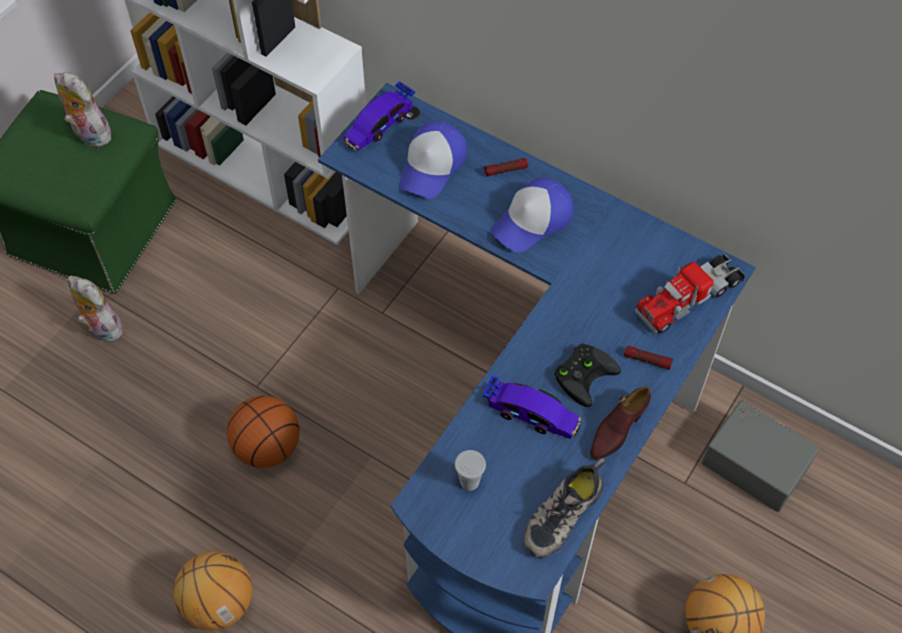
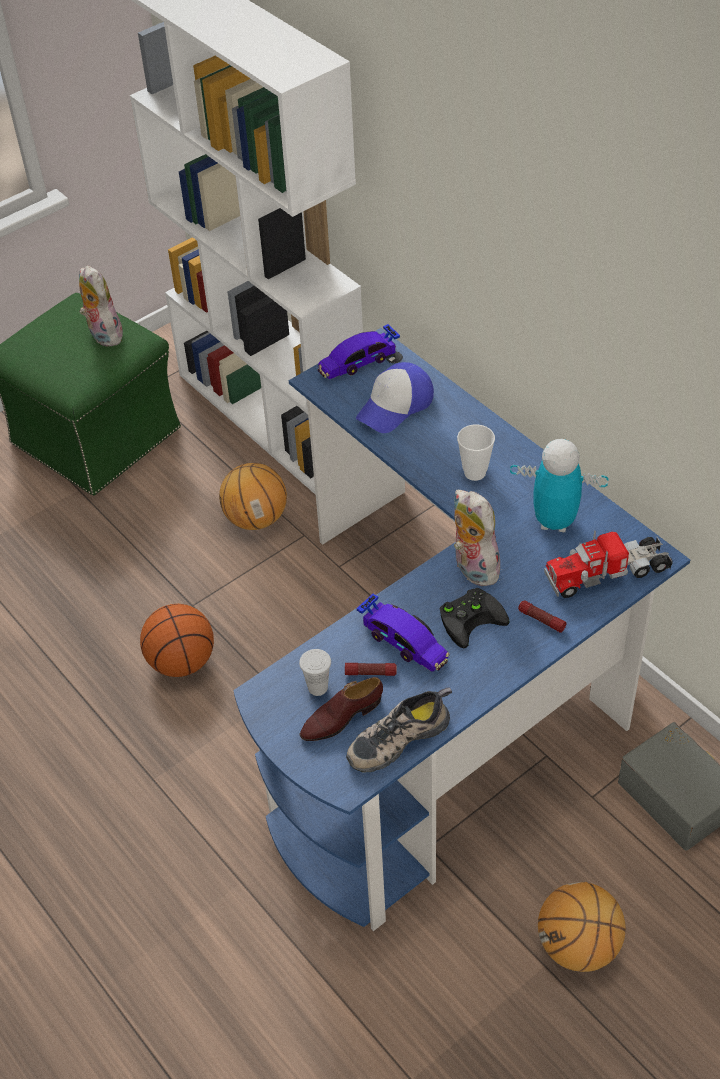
camera: 20 degrees right, 10 degrees down
(101, 328) = (69, 522): plush toy -> plush toy (472, 568)
(218, 603) = (81, 790): basketball -> basketball (255, 518)
(506, 170) = (466, 423): flashlight -> flashlight (370, 673)
(533, 221) = (475, 472): cap -> cup
(617, 429) = (485, 675): brown shoe -> brown shoe (341, 717)
(623, 257) = (554, 522): none -> toy robot

